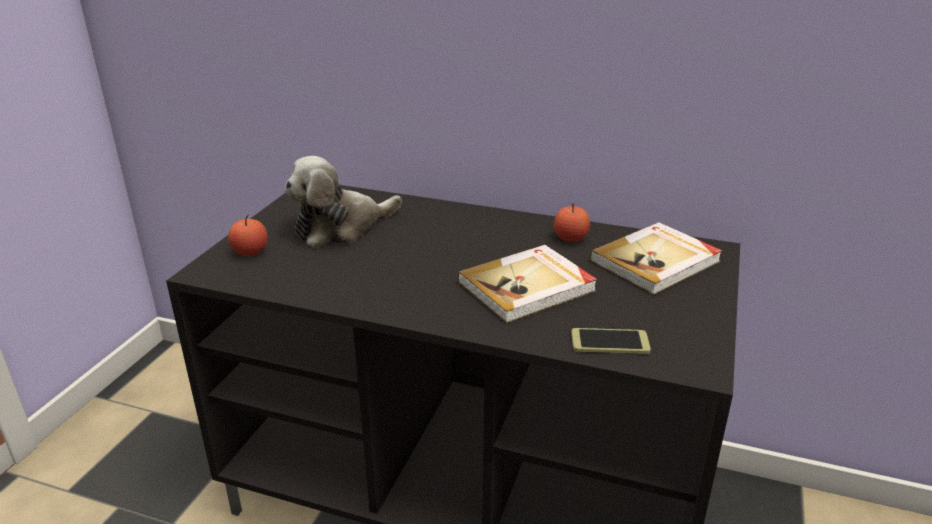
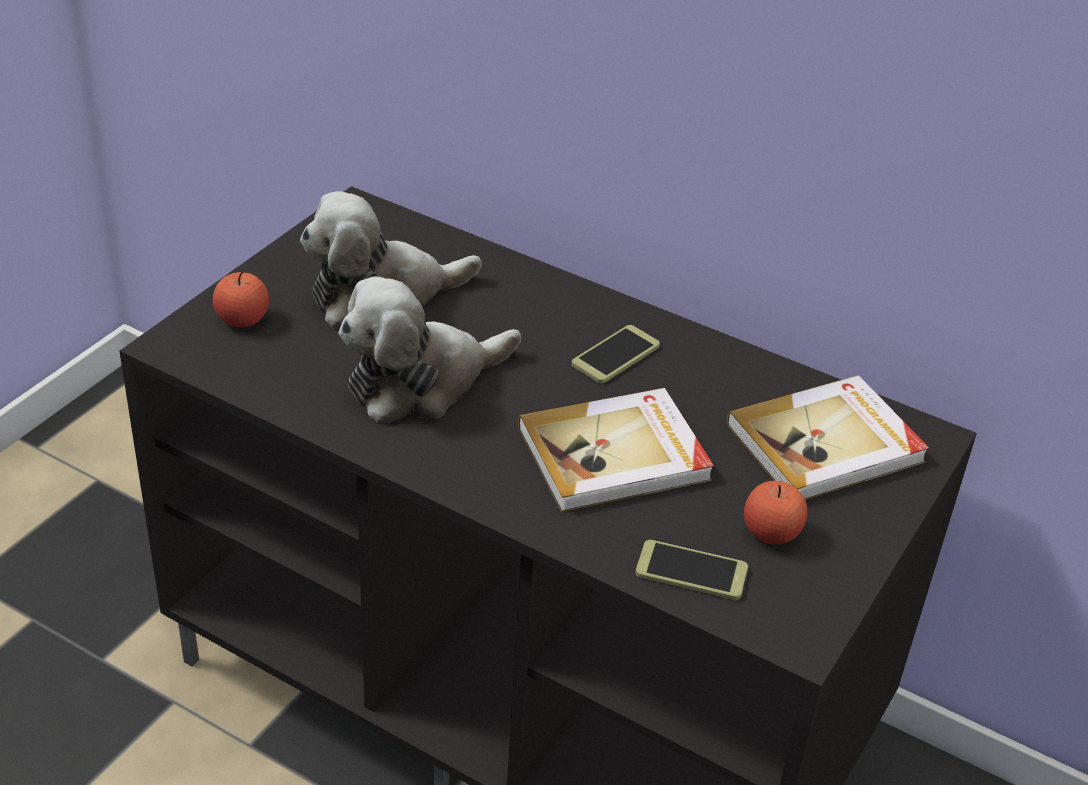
camera: 10 degrees right, 10 degrees up
(383, 267) = (421, 382): none -> plush toy
(503, 237) = (615, 355): none -> phone
(570, 238) = (716, 376): apple -> apple (771, 532)

